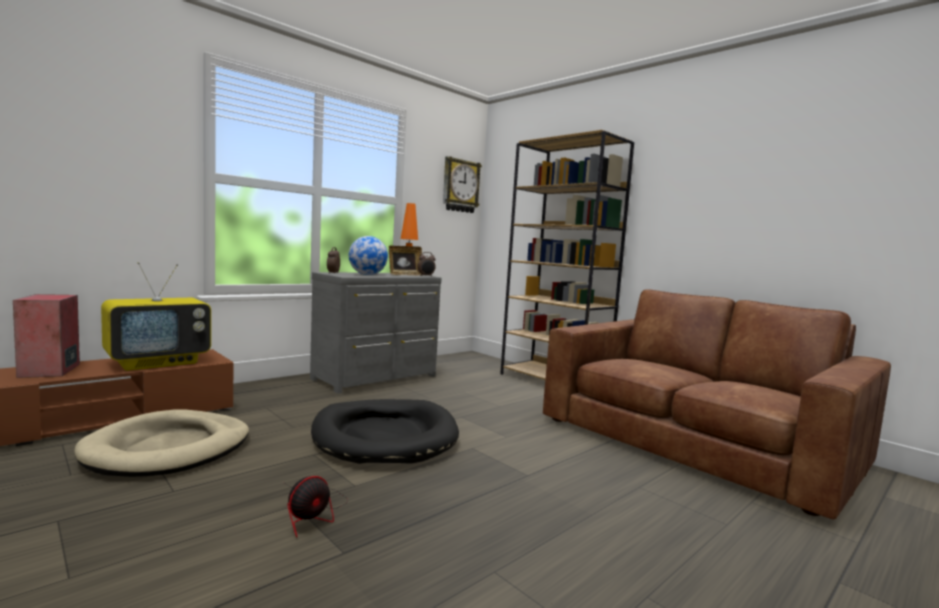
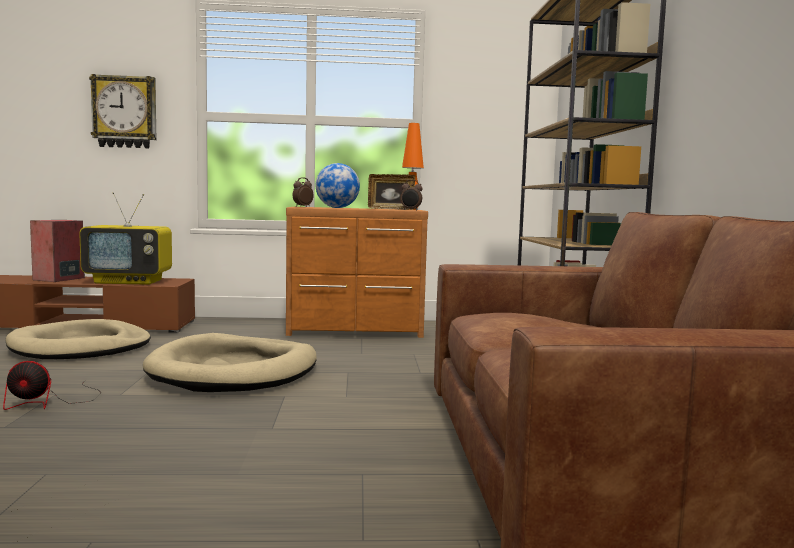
camera: 40 degrees right, 0 degrees up
(377, 378) = (356, 330): grey dresser -> brown dresser
(385, 436) = (235, 371): black dog bed -> beige dog bed
(460, 186) = (516, 96): wall clock -> wall clock (125, 112)

